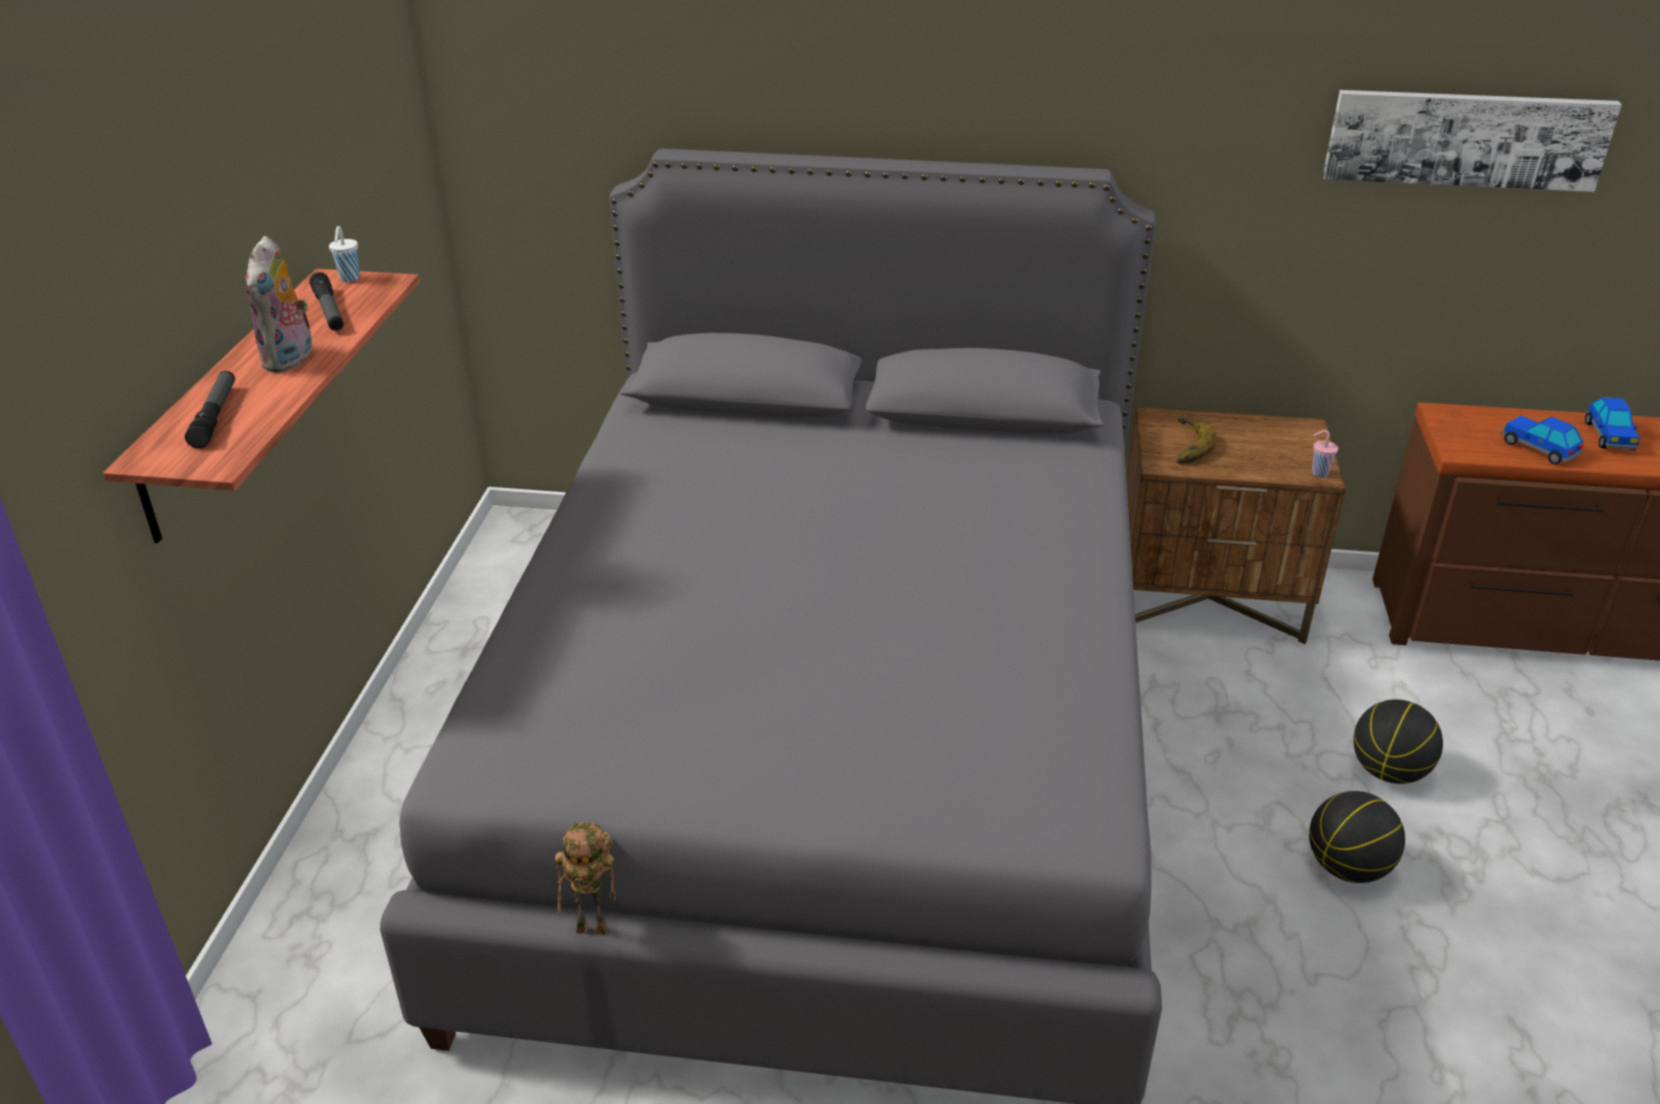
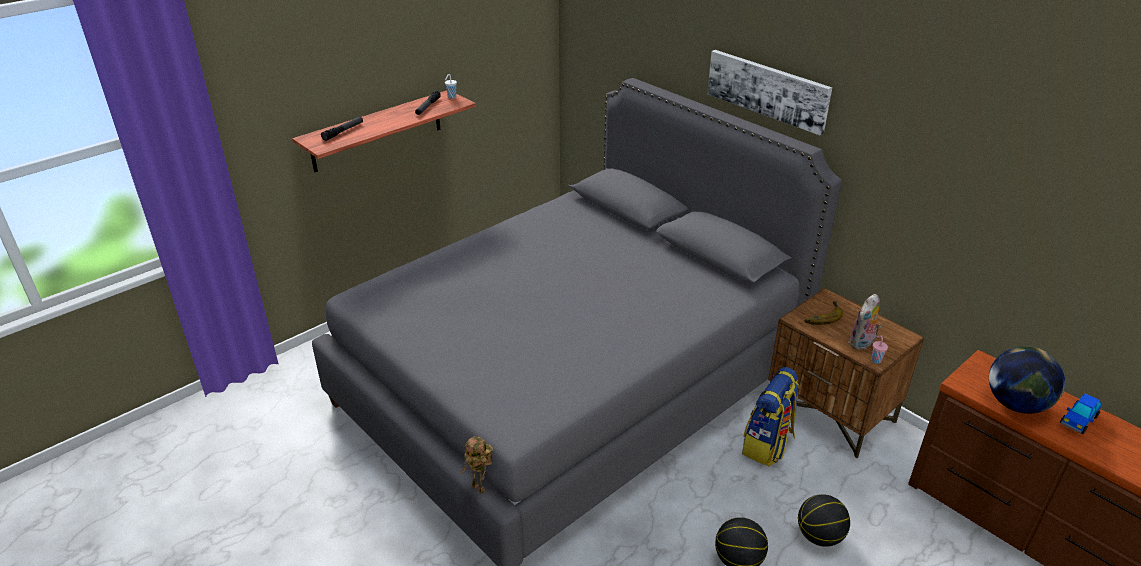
camera: 40 degrees right, 0 degrees up
(291, 360) = (391, 120): plush toy -> plush toy (862, 344)
(594, 927) = (363, 377): toy robot -> toy robot (480, 488)
(1193, 688) = (768, 445): none -> backpack
(1466, 138) = (1025, 194): picture -> picture (767, 90)
(1538, 449) = (1015, 404): toy car -> globe

